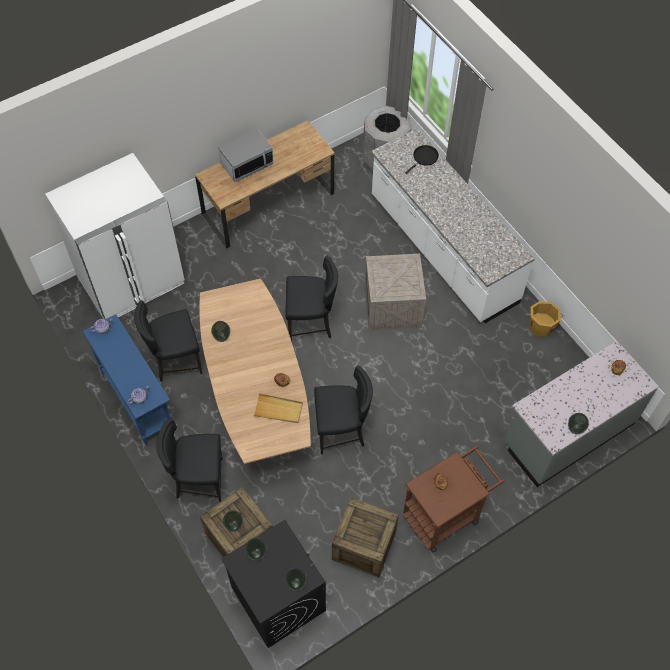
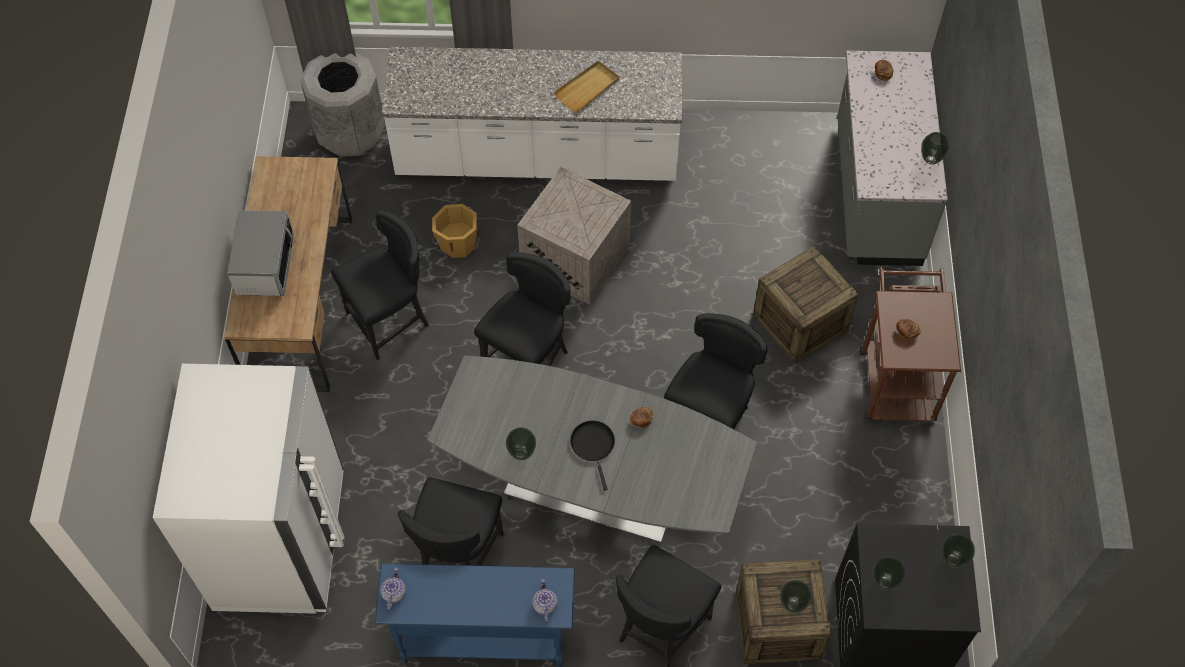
camera: 55 degrees left, 0 degrees up
(257, 398) = (591, 489): brown dining table -> grey dining table
(278, 410) = (680, 448): beige tray -> beige tray (587, 88)
(287, 248) = (390, 321): none -> black chair
(364, 545) = (880, 488): crate -> crate (800, 322)
(424, 158) = (443, 67): black frying pan -> black frying pan (593, 446)
(541, 326) = (721, 129): orange bucket -> orange bucket (457, 243)

